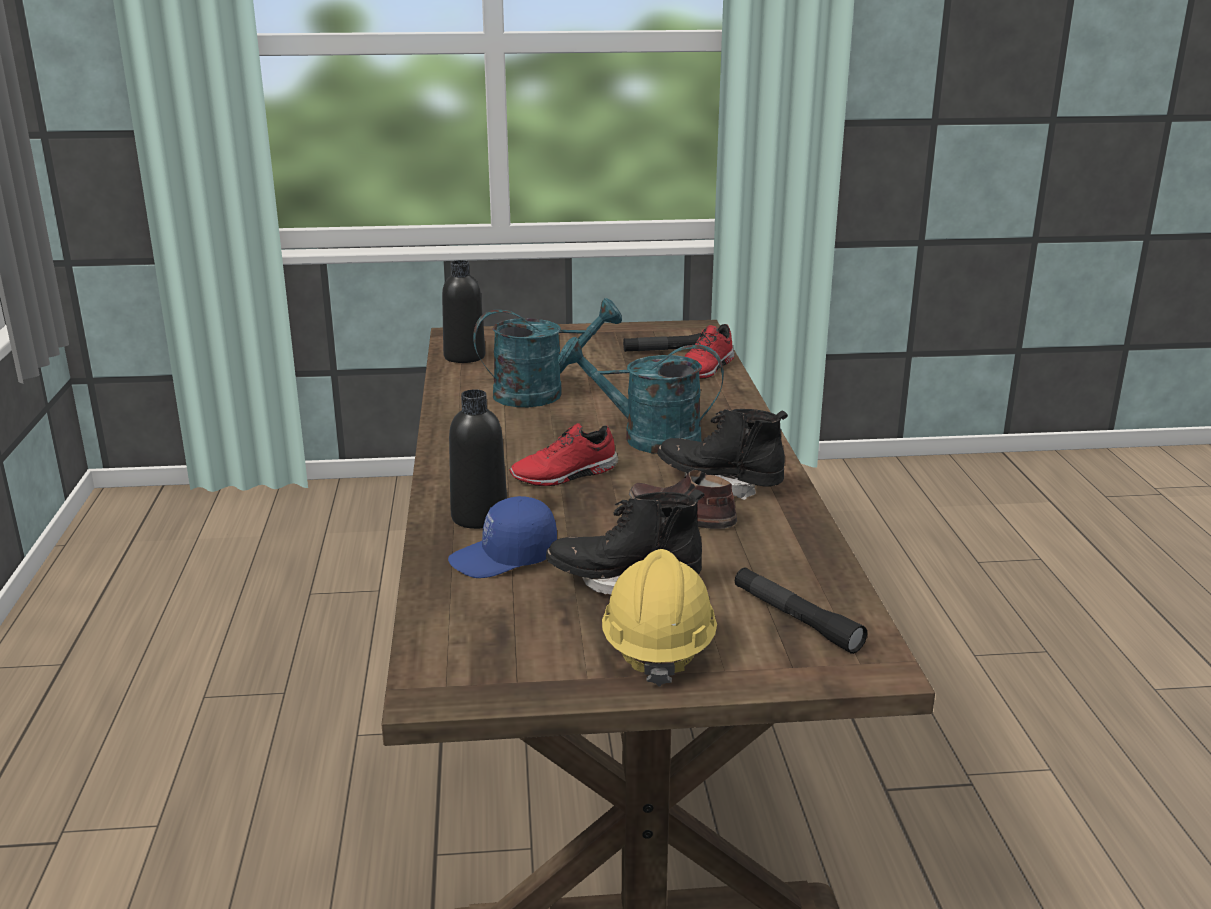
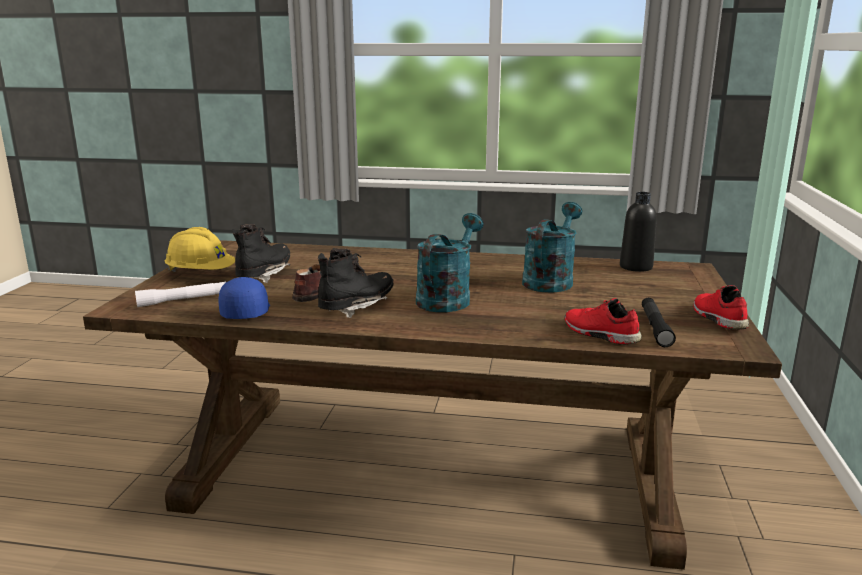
camera: 105 degrees right, 5 degrees down
(479, 517) = (366, 257): black bottle -> none
(504, 558) = (316, 258): blue cap -> blue cap (245, 311)
(541, 393) = (550, 280): turquoise watering can -> turquoise watering can turned 150 degrees counterclockwise
(565, 475) = (403, 275): red shoe -> red shoe (717, 318)
(796, 619) = (183, 300): black flashlight -> white flashlight

